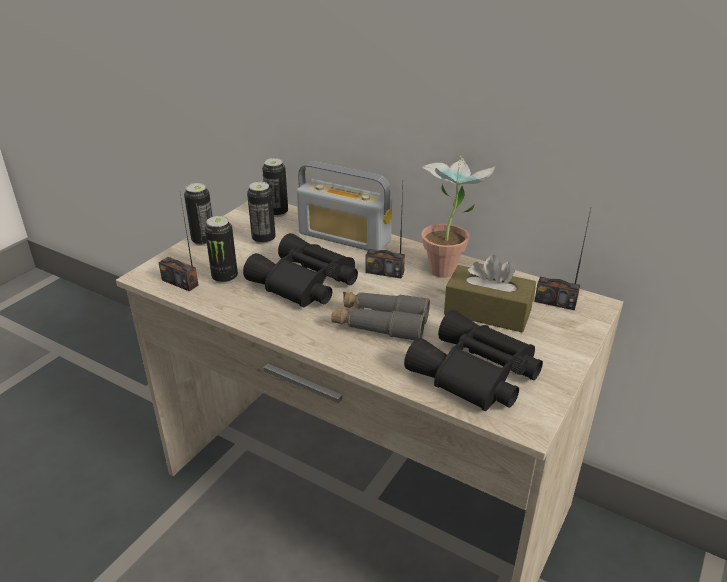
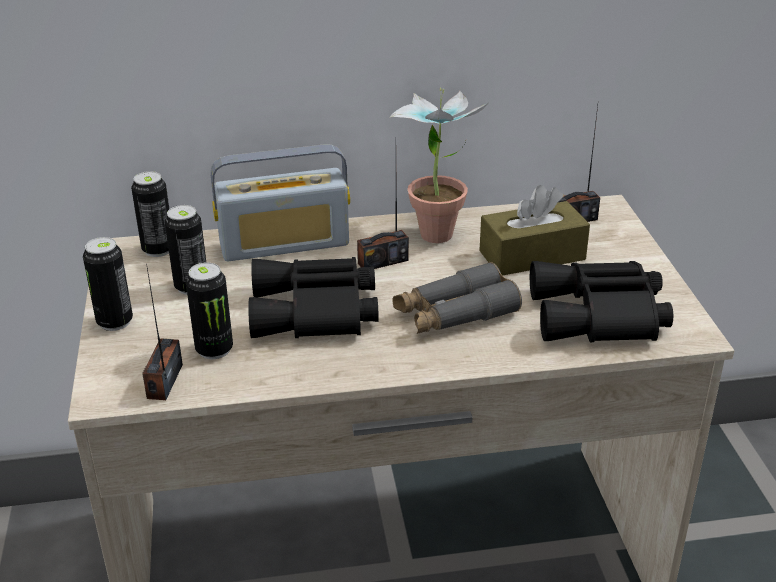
camera: 40 degrees left, 0 degrees up
(180, 282) = (165, 381): radio -> radio turned 105 degrees clockwise

